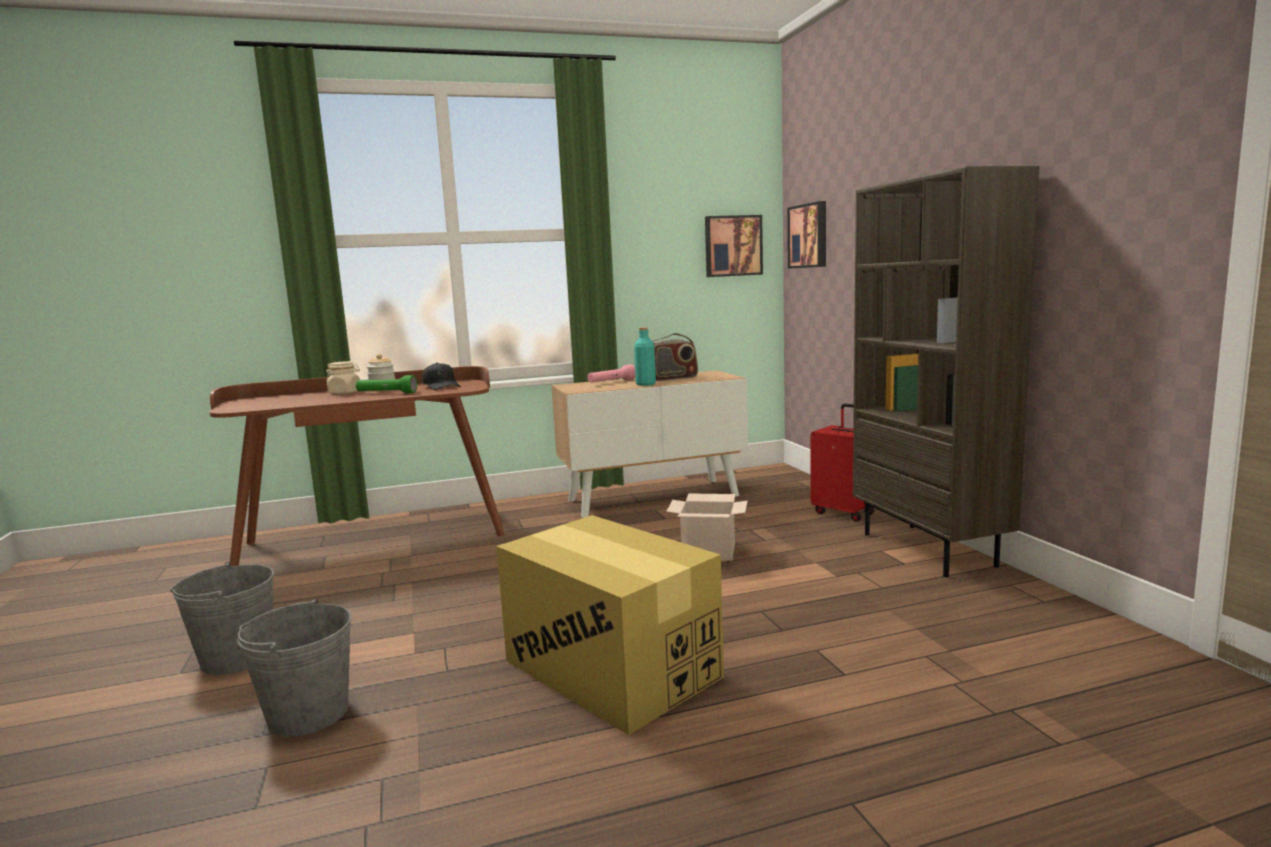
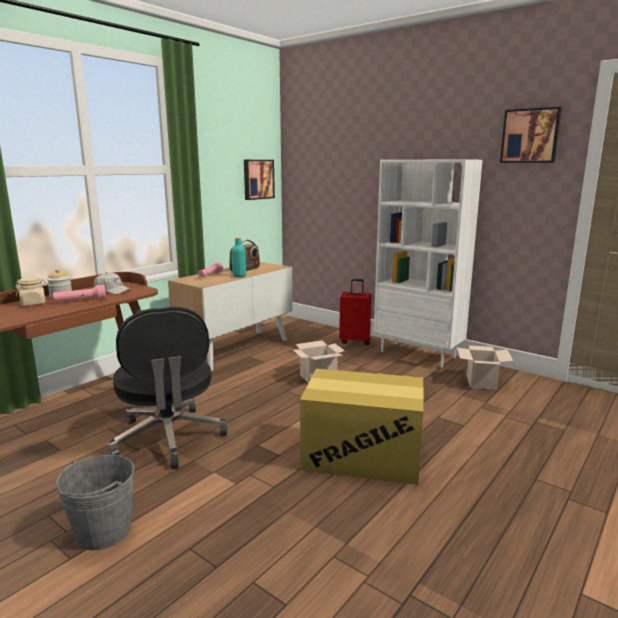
camera: 35 degrees left, 5 degrees up
(308, 714) = (226, 543): grey bucket -> none
(386, 393) = (80, 301): green flashlight -> pink flashlight
(426, 583) = (168, 438): none -> black office chair
(441, 386) = (112, 290): black cap -> white cap
(809, 236) = (307, 176): picture -> picture (530, 136)
(930, 549) = (418, 354): brown bookcase -> white bookcase
(991, 615) = (480, 382): none -> cardboard box

